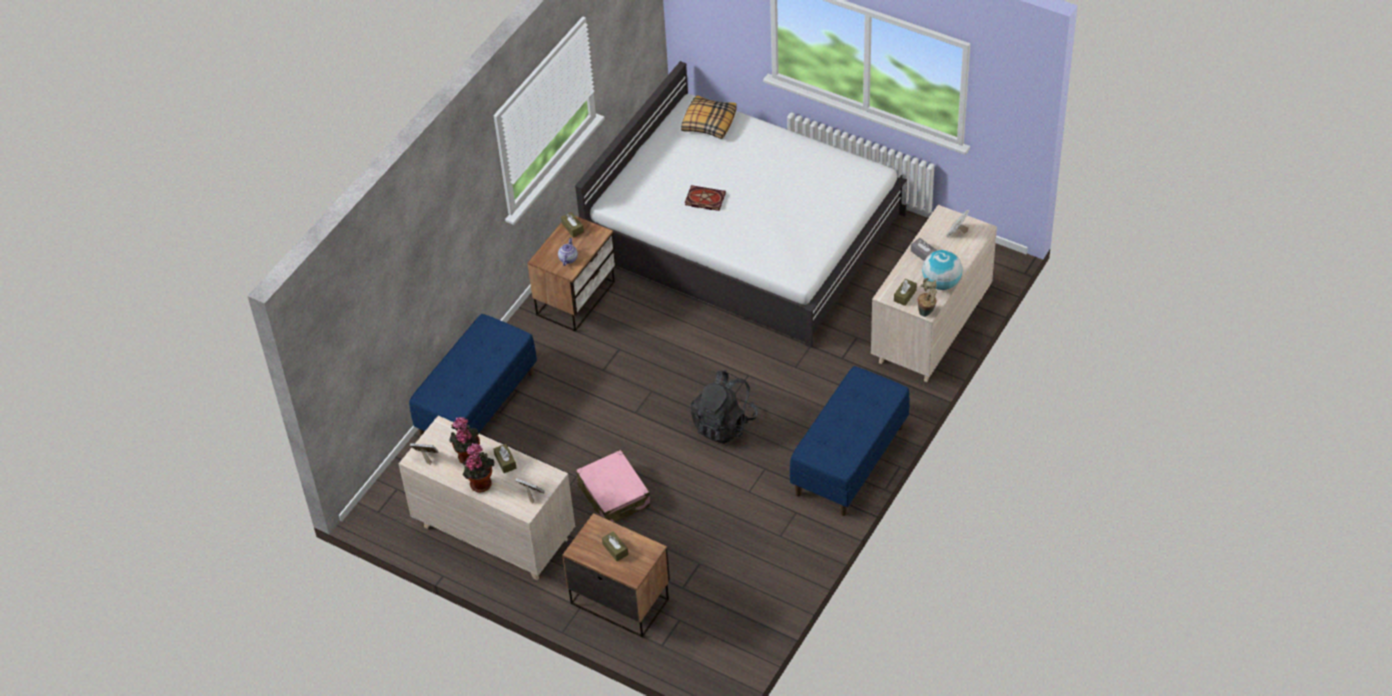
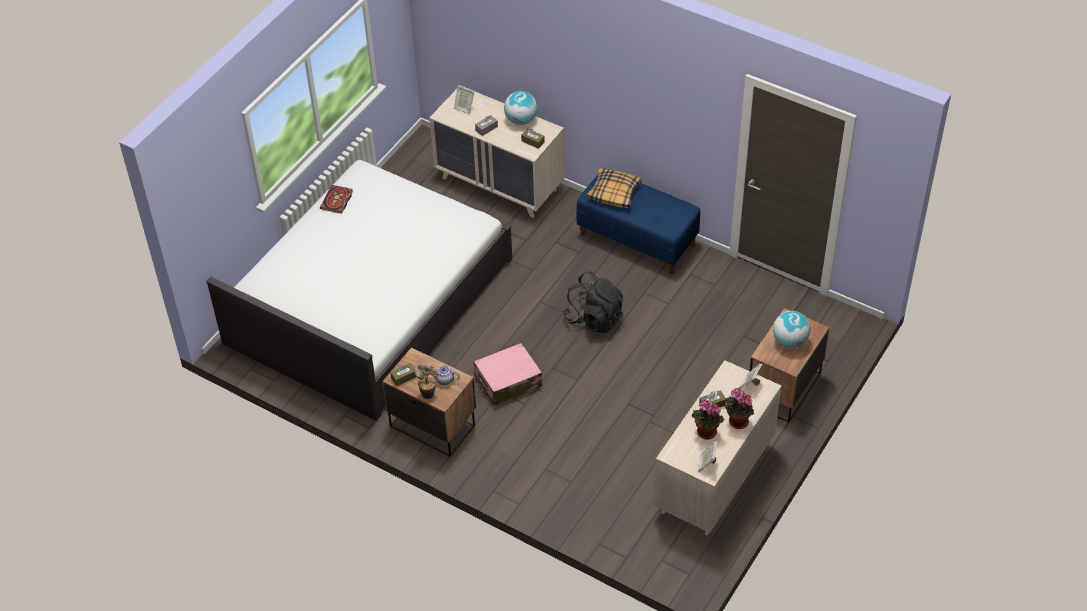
camera: 90 degrees left, 0 degrees up
(477, 405) = (561, 499): blue bench -> none
(613, 495) = (671, 394): pink suitcase -> pink suitcase (507, 381)
(615, 549) = (789, 341): brown tissue box -> globe
(704, 199) = (375, 285): book -> book (337, 201)
(708, 122) = (271, 281): pillow -> pillow (614, 193)
(927, 312) = (552, 129): potted plant -> potted plant (428, 393)

